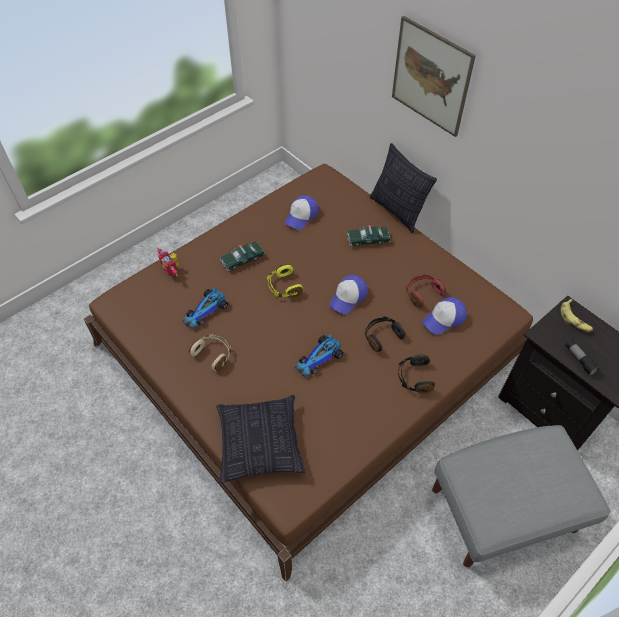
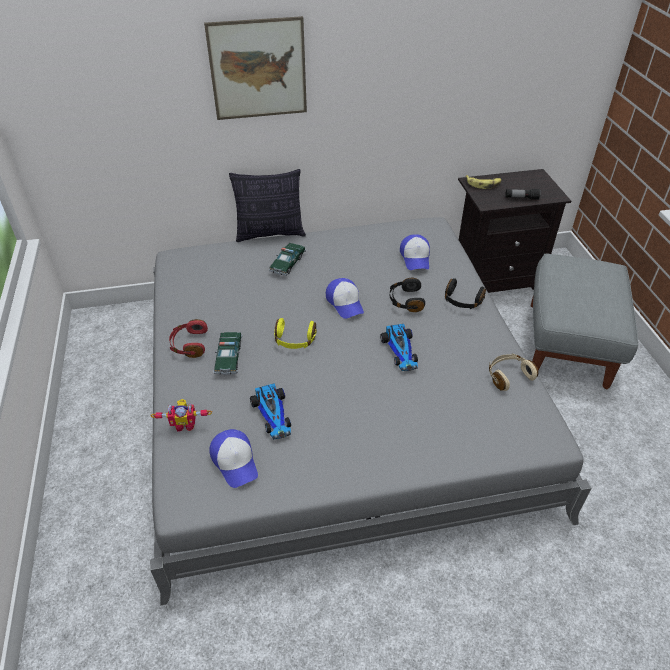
camera: 60 degrees left, 10 degrees down
(213, 354) = (337, 431): beige headphones -> beige headphones (508, 376)
(260, 443) = (474, 435): pillow -> none
(301, 216) = (213, 293): cap -> cap (235, 461)
(308, 351) = (334, 395): brown bed -> grey bed
(422, 293) = (378, 257): red headphones -> red headphones (189, 344)

